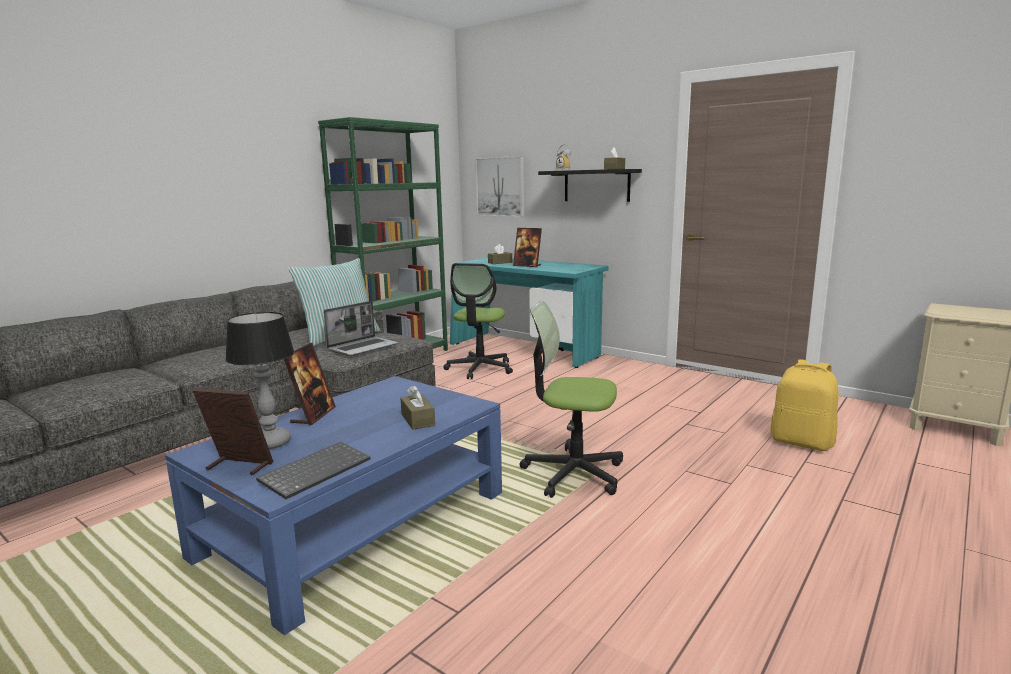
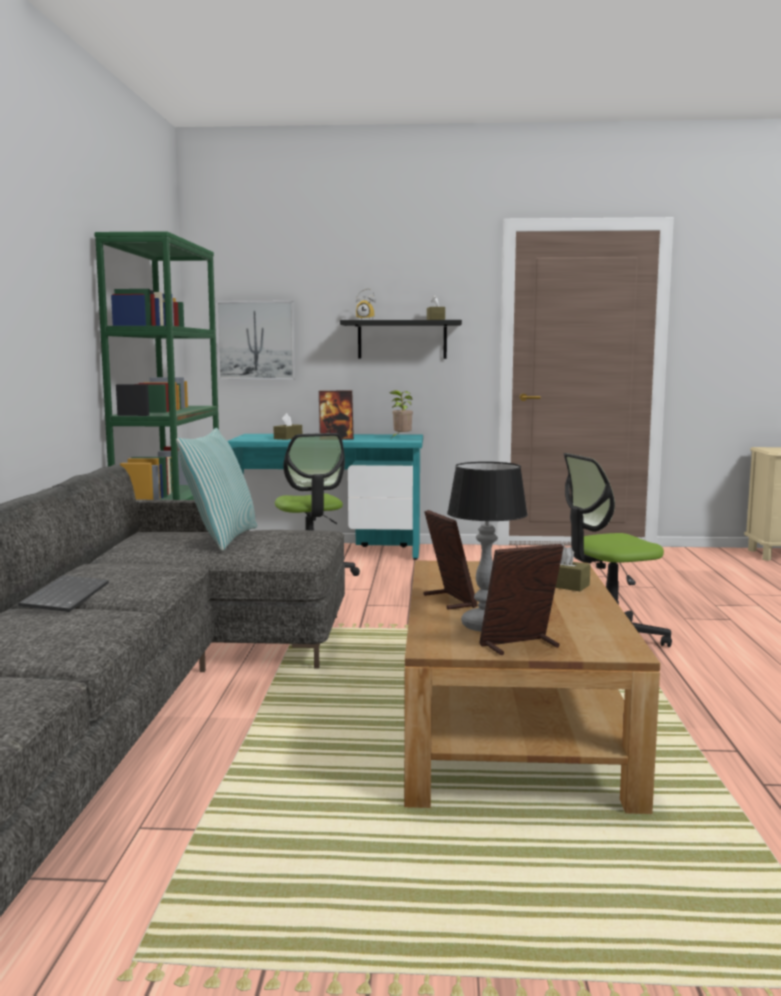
camera: 35 degrees left, 5 degrees down
(316, 470) = (600, 631): keyboard -> keyboard (64, 596)
(357, 523) = (510, 725): blue coffee table -> brown coffee table
(363, 347) = (292, 543): laptop -> none
(575, 268) = (401, 438): none -> potted plant
(802, 442) = (719, 582): yellow backpack -> none

